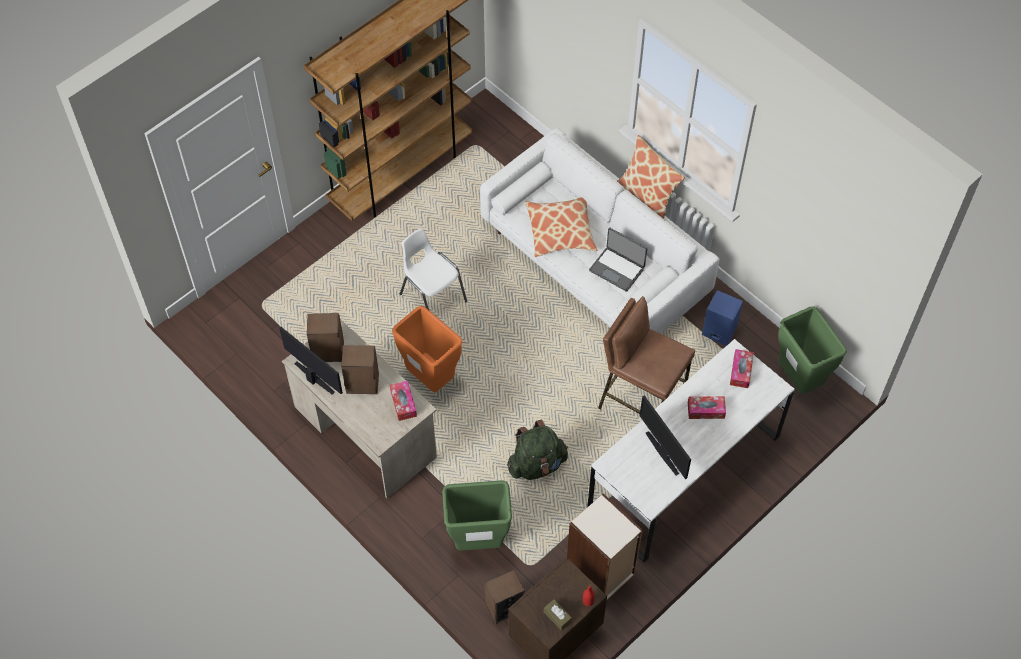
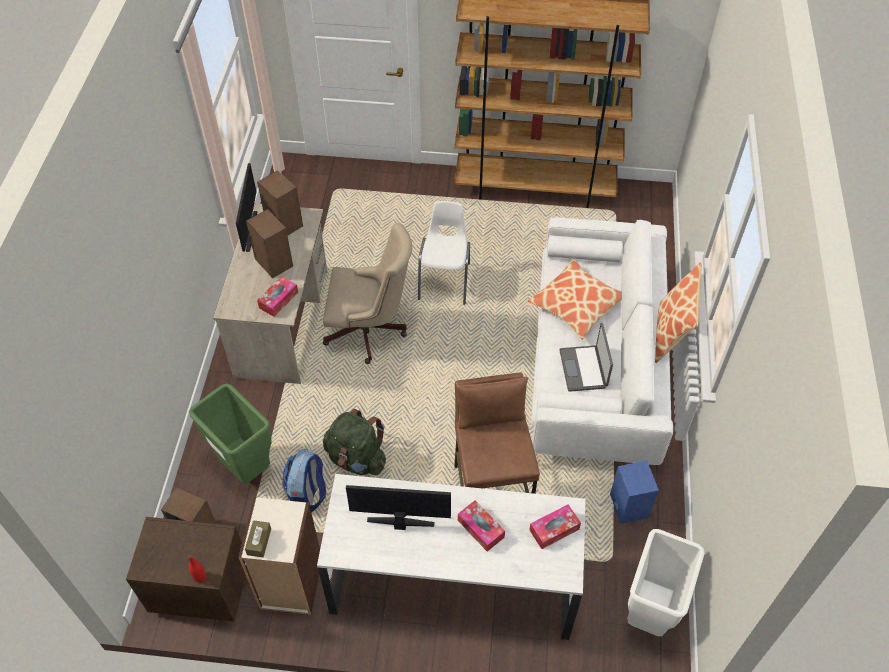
camera: 50 degrees right, 5 degrees down
(431, 379) = (370, 331): orange trash can -> beige office chair
(538, 515) = (307, 495): none -> backpack
(557, 617) = (165, 562): brown tissue box -> brown tissue box (259, 541)
(663, 452) = (400, 524): monitor -> monitor turned 75 degrees clockwise
(799, 380) = (648, 614): green trash can -> white trash can

